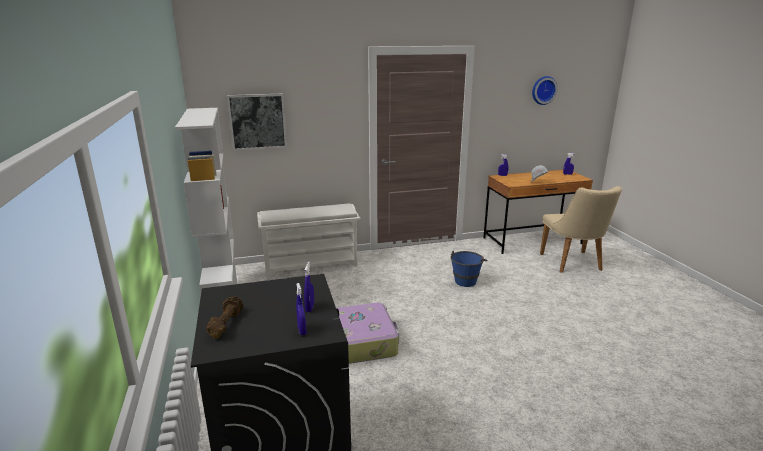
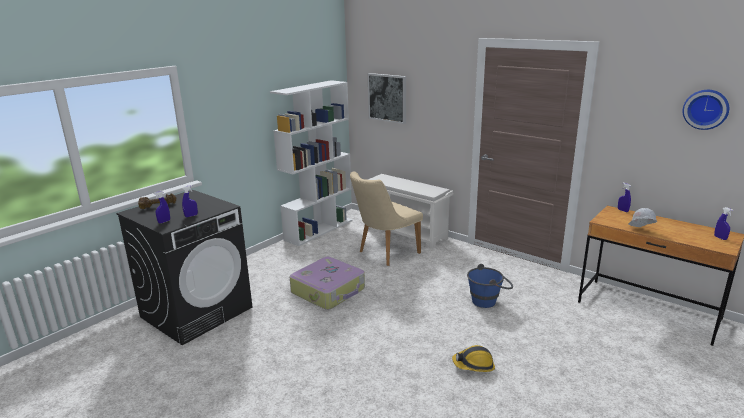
camera: 55 degrees right, 0 degrees up
(545, 321) = (474, 365): none -> hard hat
(573, 264) = (638, 353): beige chair -> beige chair (384, 253)

